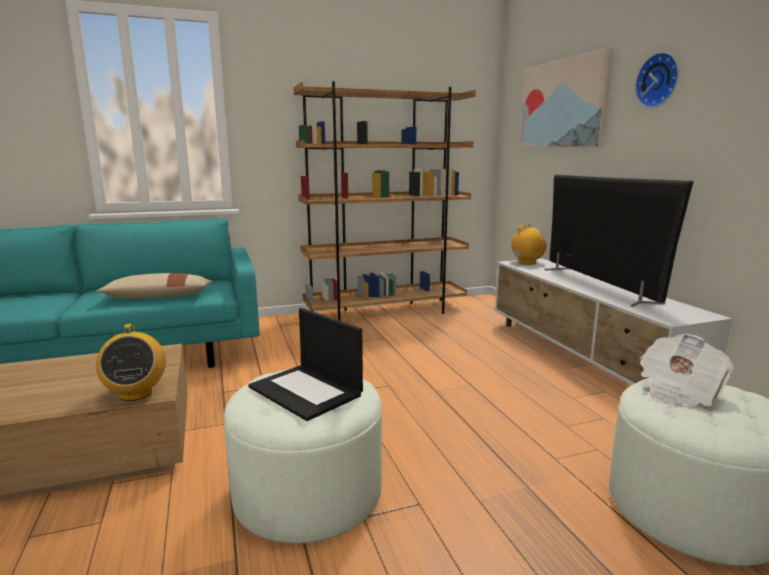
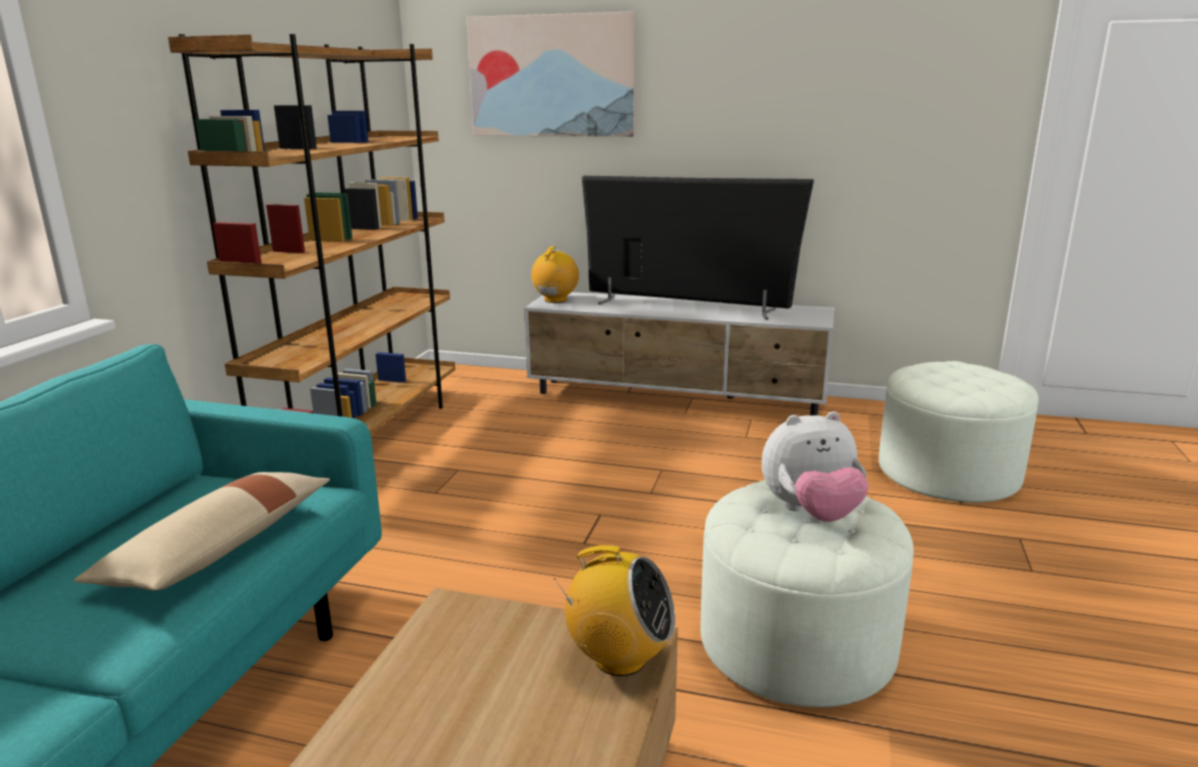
camera: 55 degrees left, 5 degrees up
(307, 391) = (811, 513): laptop -> plush toy
(659, 80) = (710, 62): wall clock -> none
(678, 391) = (934, 377): newspaper -> none

